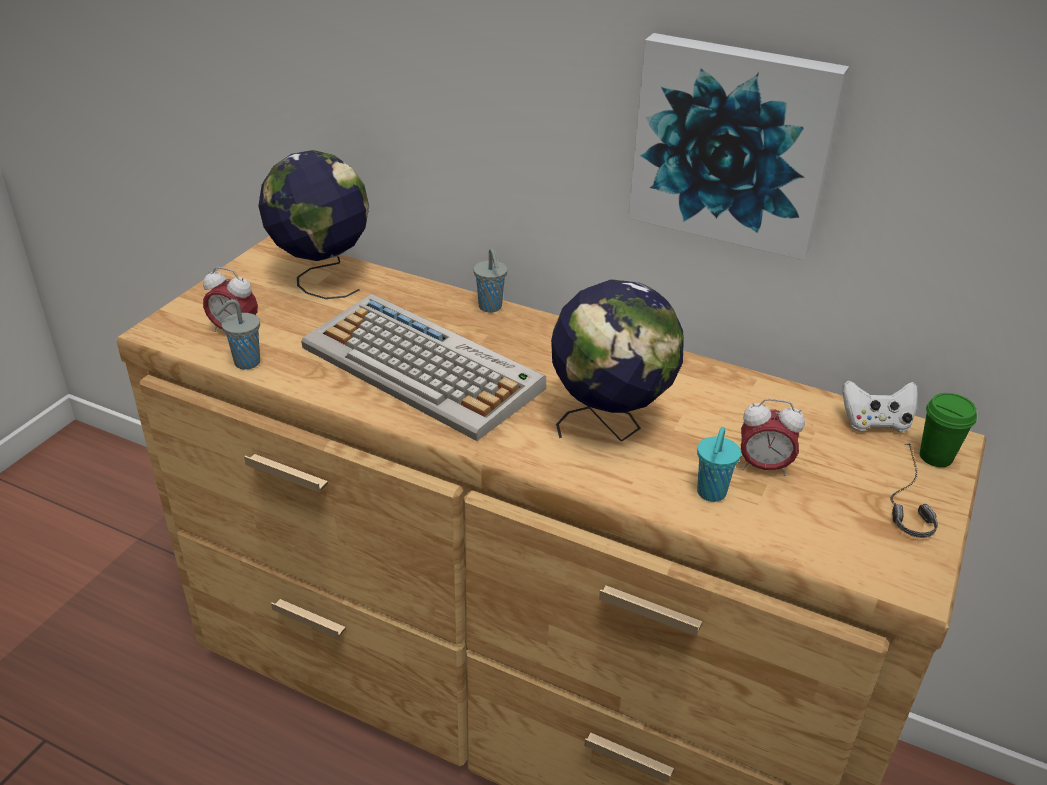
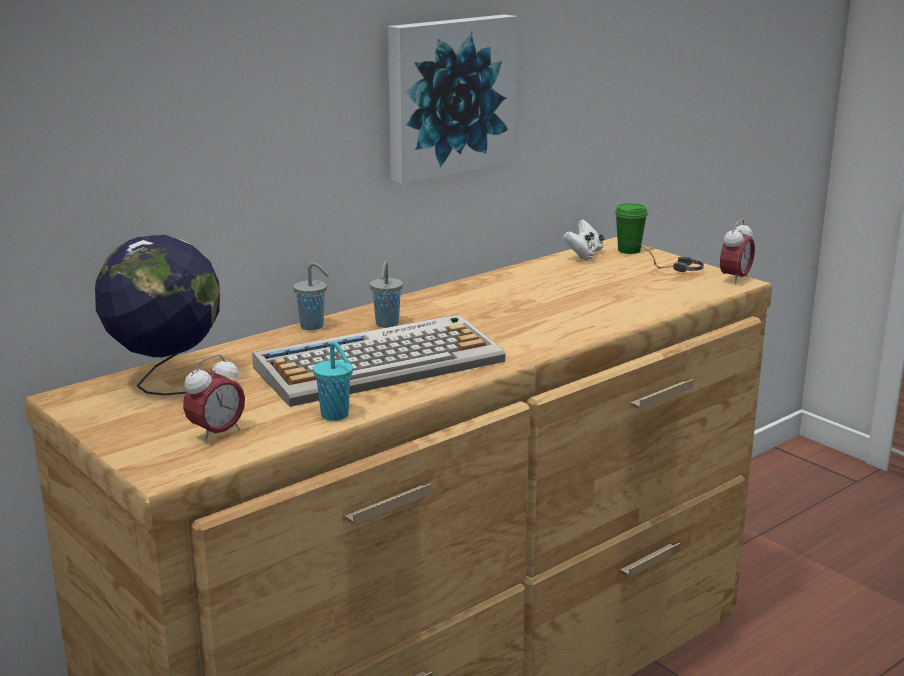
camera: 65 degrees left, 15 degrees down
(245, 363) = (286, 434): grey cup -> grey cup (386, 324)
(609, 427) = (525, 319): globe -> none
(711, 494) = (623, 307): turquoise cup -> turquoise cup (336, 416)
(763, 467) = (606, 289): alarm clock -> alarm clock (735, 279)

